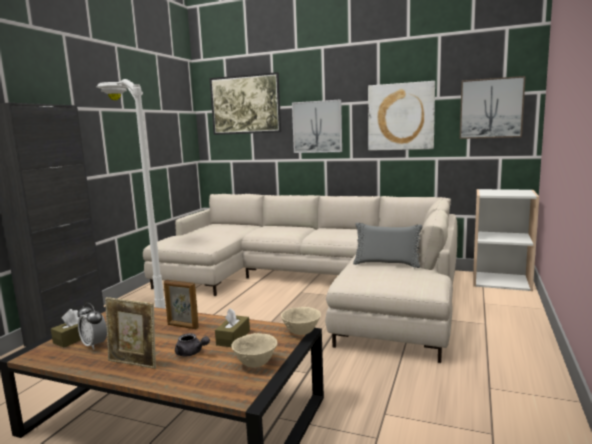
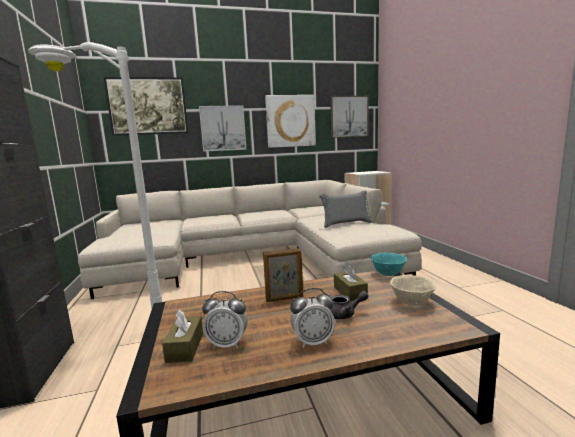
camera: 35 degrees left, 0 degrees up
(134, 363) = (313, 342): picture frame -> alarm clock
(302, 332) = (388, 274): beige bowl -> turquoise bowl

